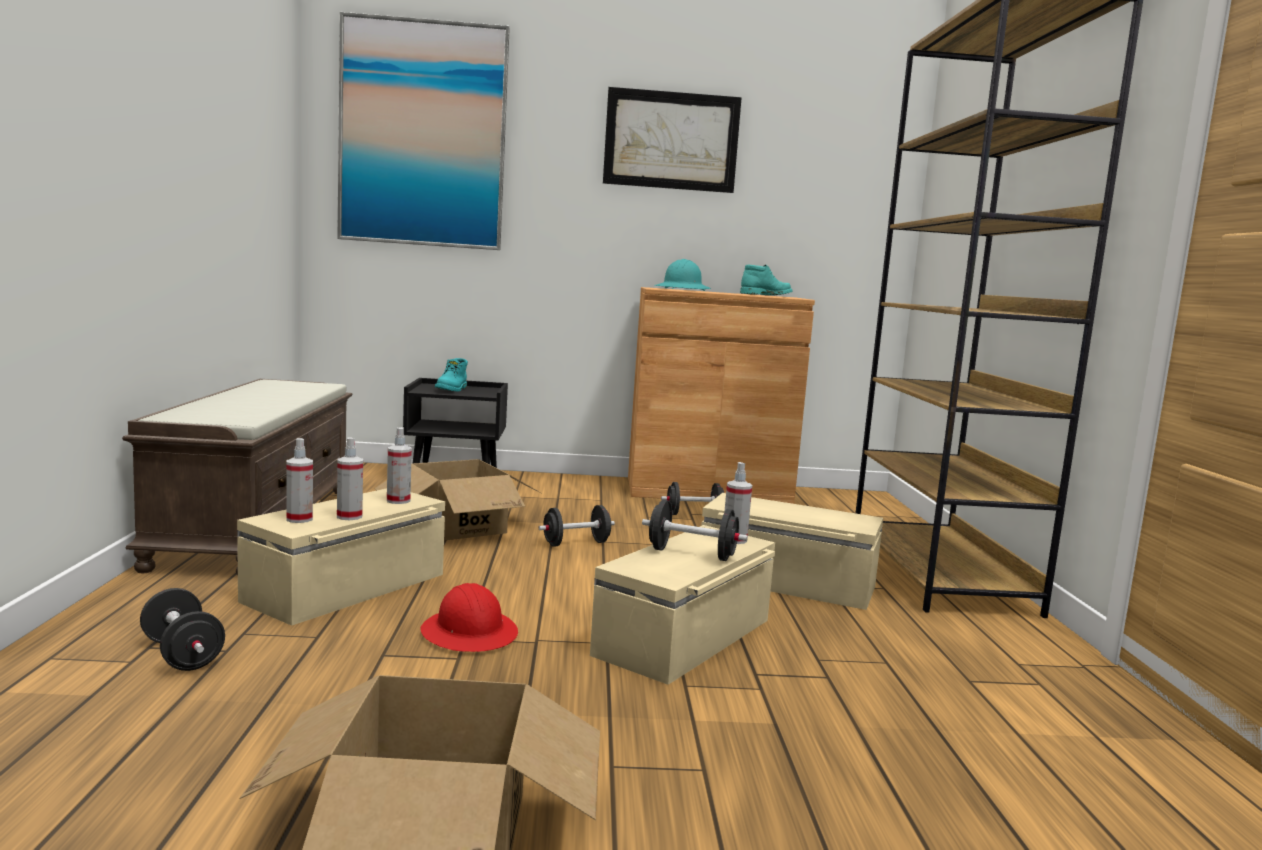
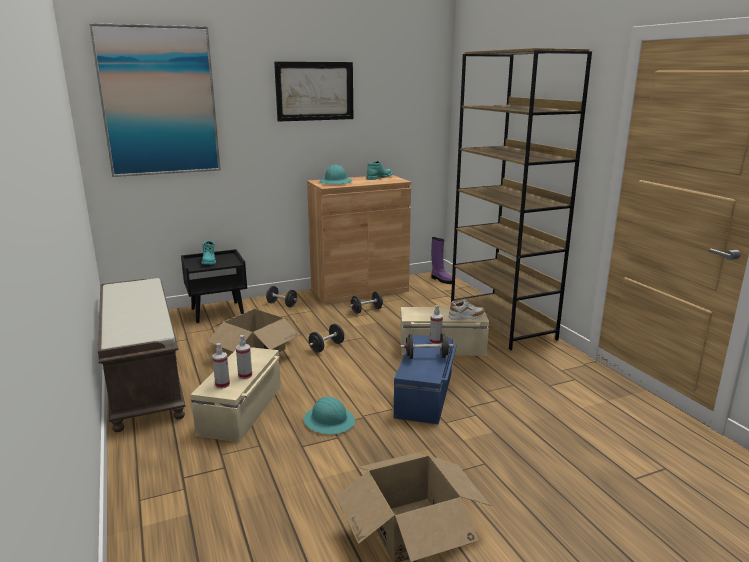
camera: 20 degrees left, 10 degrees up
(182, 654) = (205, 476): black dumbbell -> black dumbbell (282, 304)
(398, 501) = (255, 356): spray bottle -> none
(470, 633) = (329, 421): red hard hat -> turquoise hard hat
(687, 637) = (425, 394): beige storage box -> blue storage box
(833, 523) = (466, 317): none -> white shoe
(870, 502) = (441, 280): none -> purple boot

